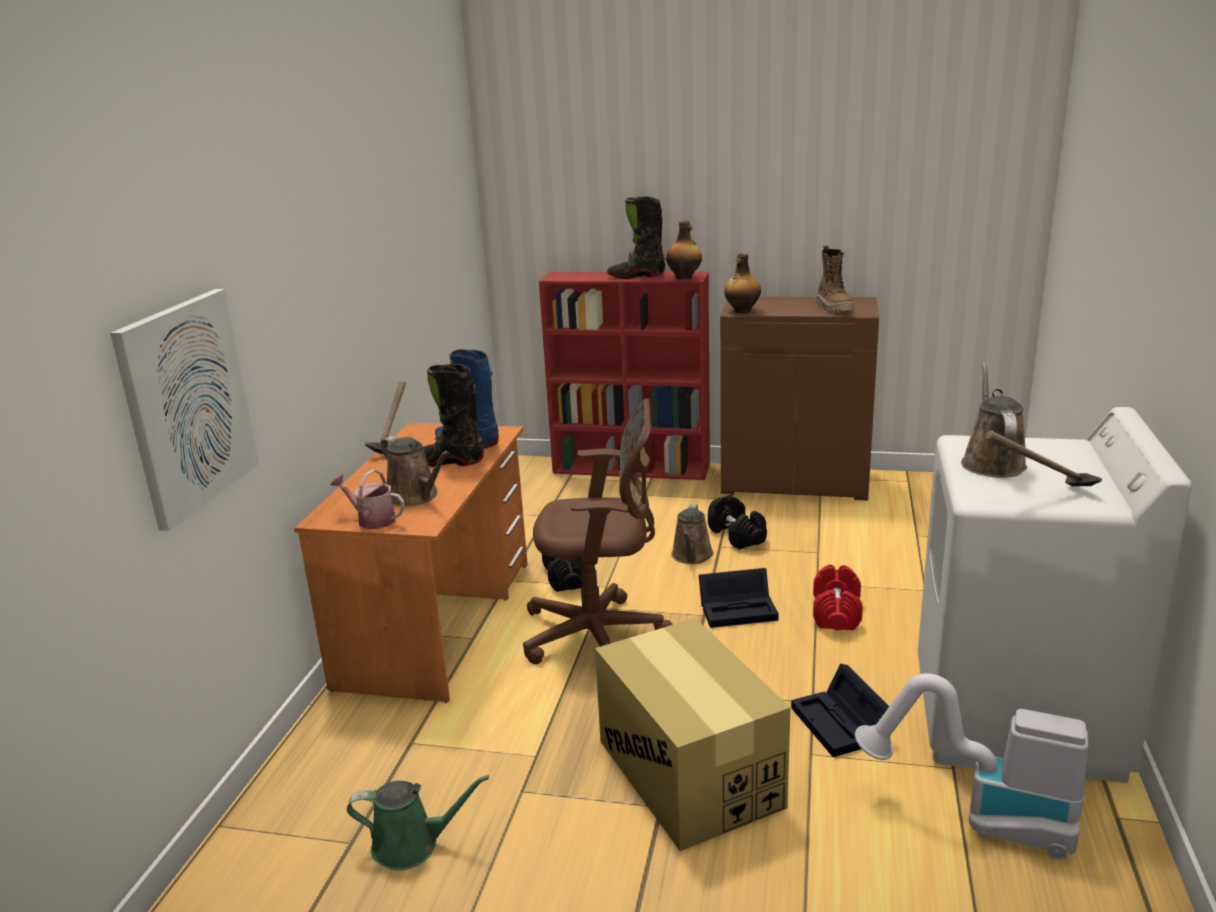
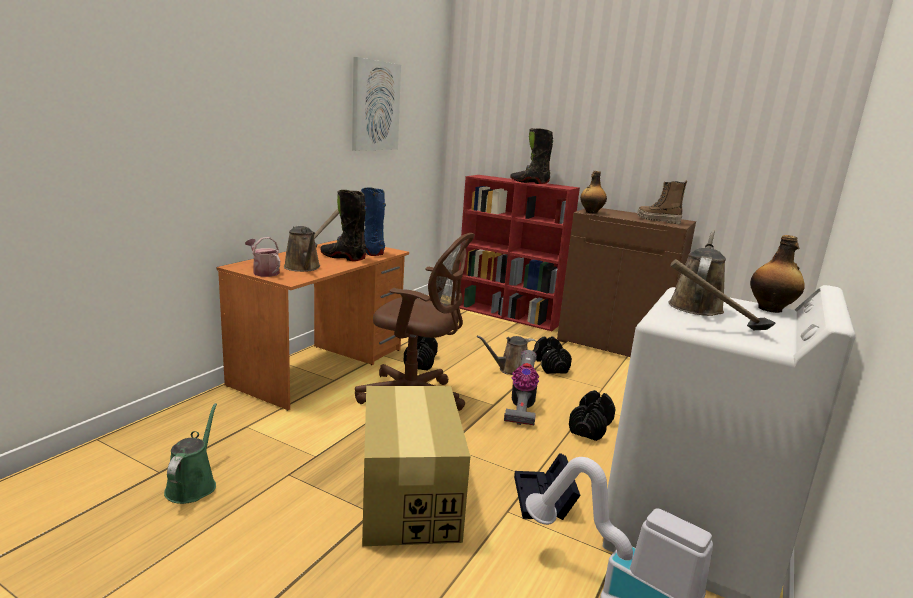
camera: 15 degrees right, 5 degrees down
(187, 405) = (131, 151): picture -> picture (375, 106)
(412, 845) = (193, 485): green watering can -> green watering can turned 105 degrees counterclockwise
(684, 277) = (559, 187): bottle -> bottle (771, 309)
(692, 556) = (511, 370): brown watering can -> brown watering can turned 45 degrees clockwise
(739, 609) = (521, 407): black storage box -> vacuum cleaner
(834, 308) = (658, 220): boot -> boot turned 120 degrees clockwise
(836, 613) = (590, 427): red dumbbell -> black dumbbell

